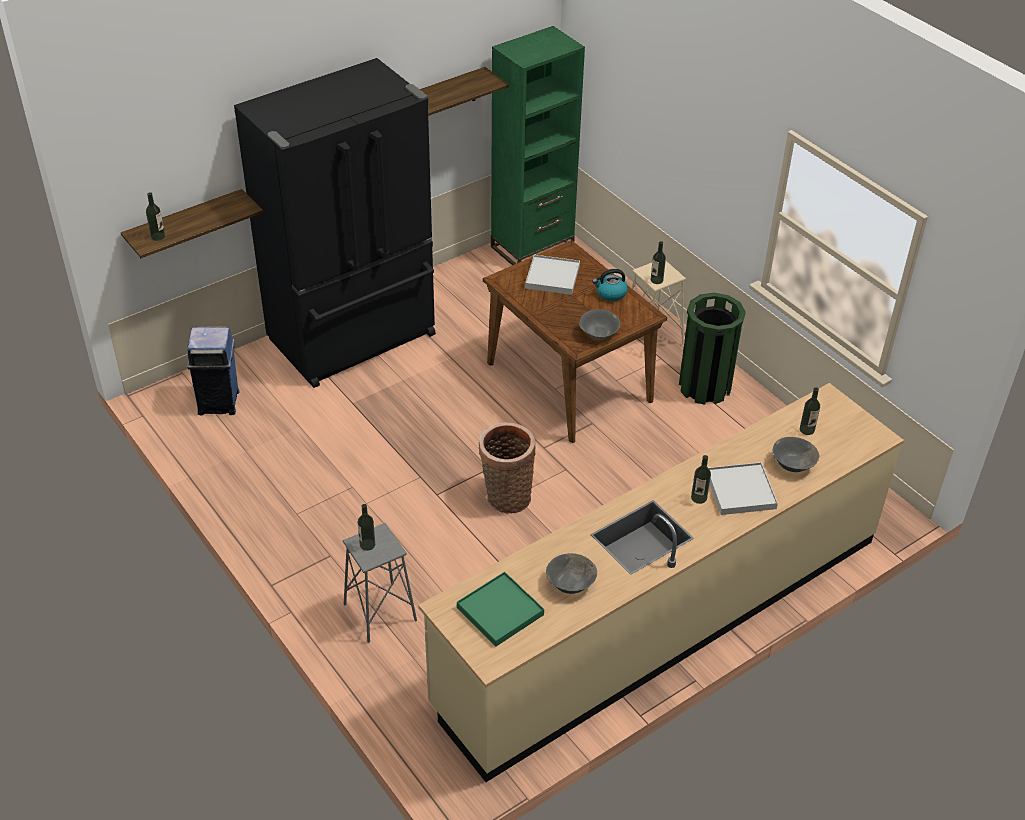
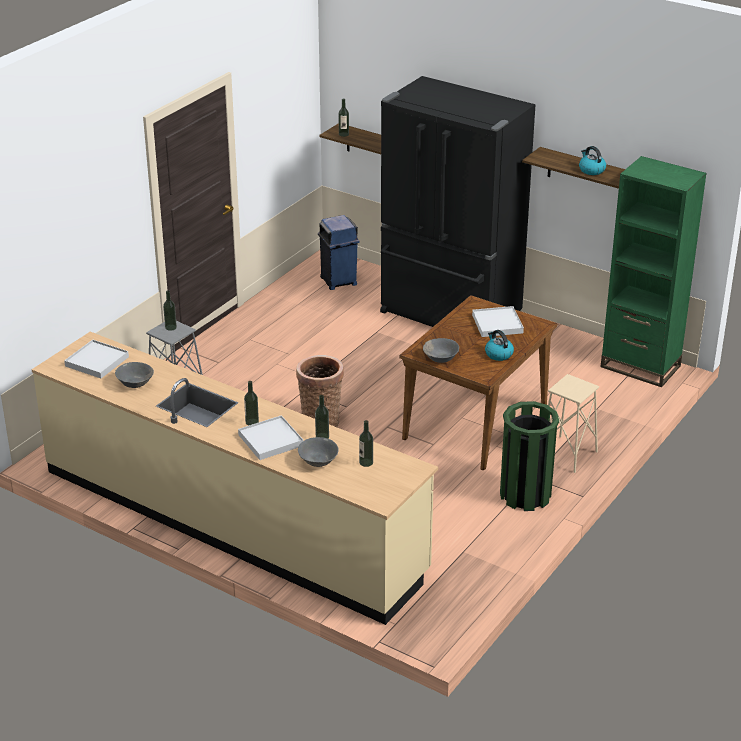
camera: 70 degrees right, 10 degrees down
(461, 89) = (591, 170): none -> kettle
(500, 611) = (97, 361): green tray -> white tray
(656, 280) = (562, 388): bottle -> bottle (322, 436)

